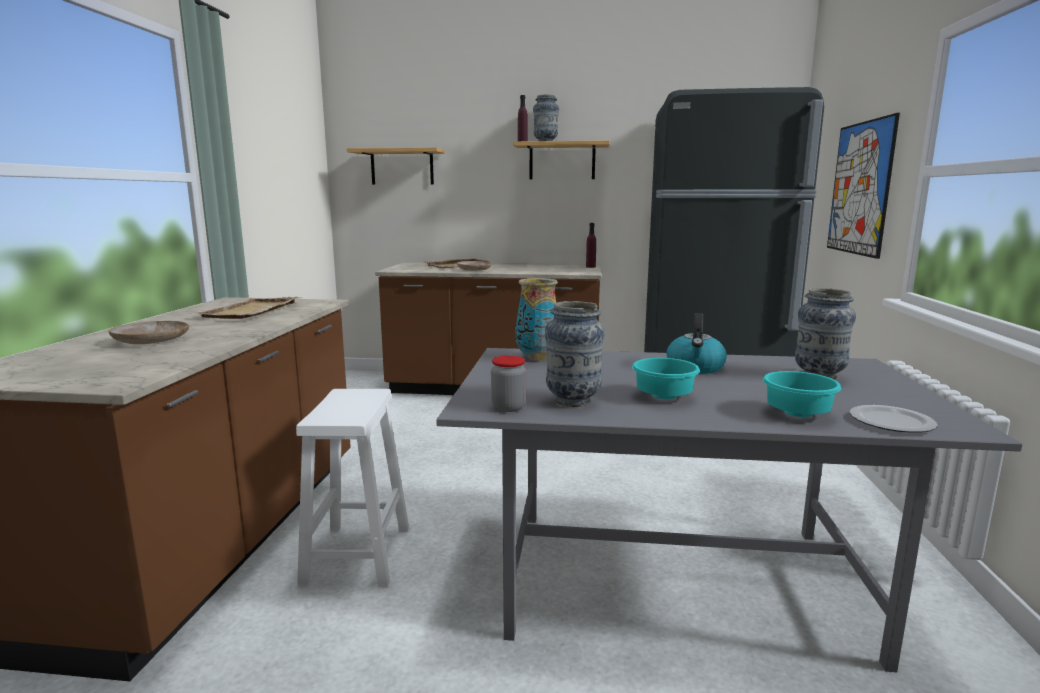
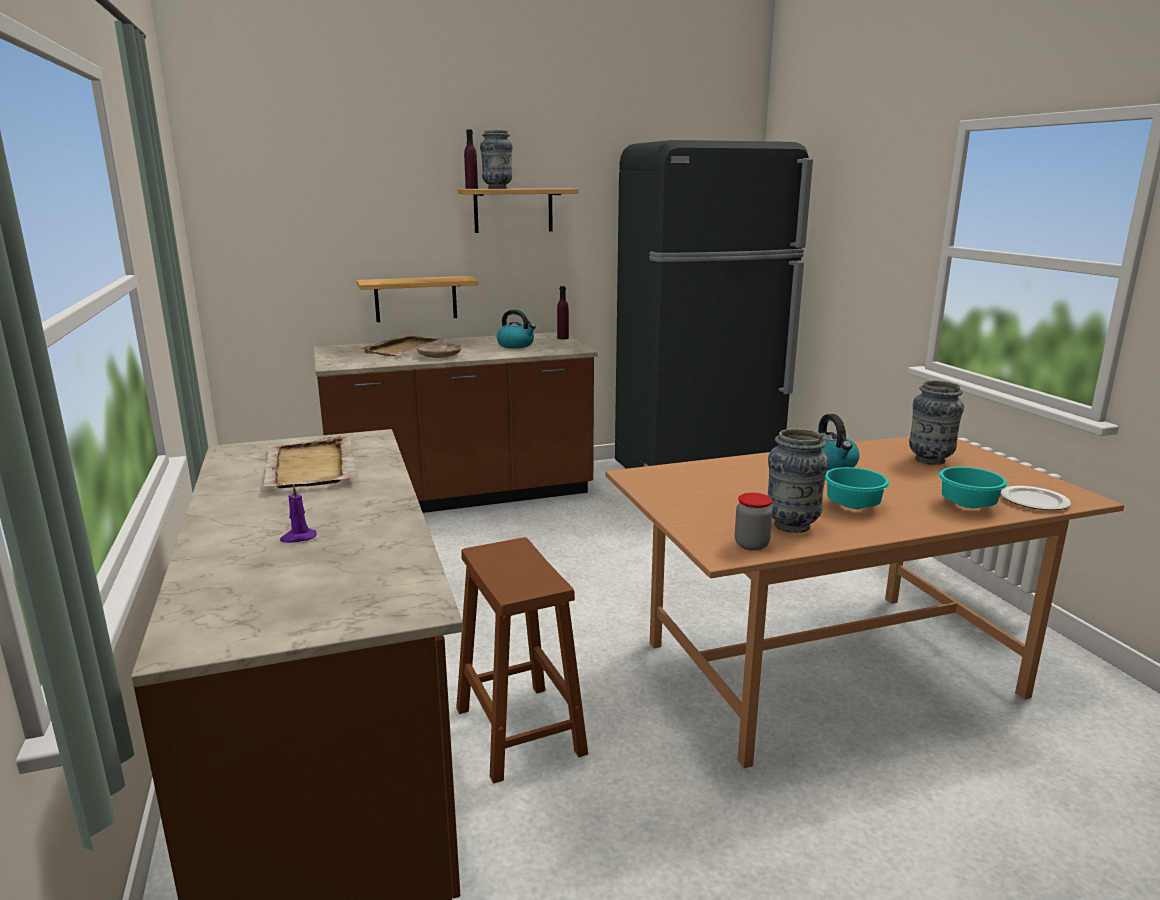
camera: 25 degrees left, 5 degrees up
(151, 340) = (298, 538): beige plate -> purple candle
(358, 553) = (518, 729): white stool -> brown stool
(402, 167) = (301, 219): shelf -> shelf (416, 299)
(537, 358) = (677, 477): vase -> none
(544, 268) = (516, 345): none -> kettle
(675, 581) = (829, 670): grey dining table -> brown dining table
(860, 188) = (858, 253): picture -> none

